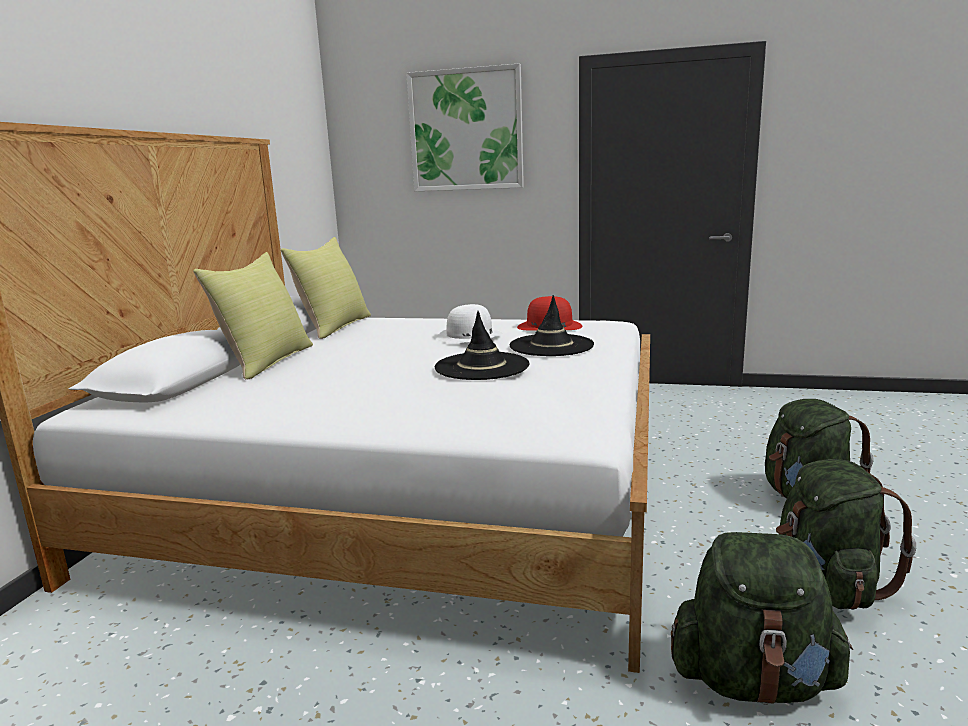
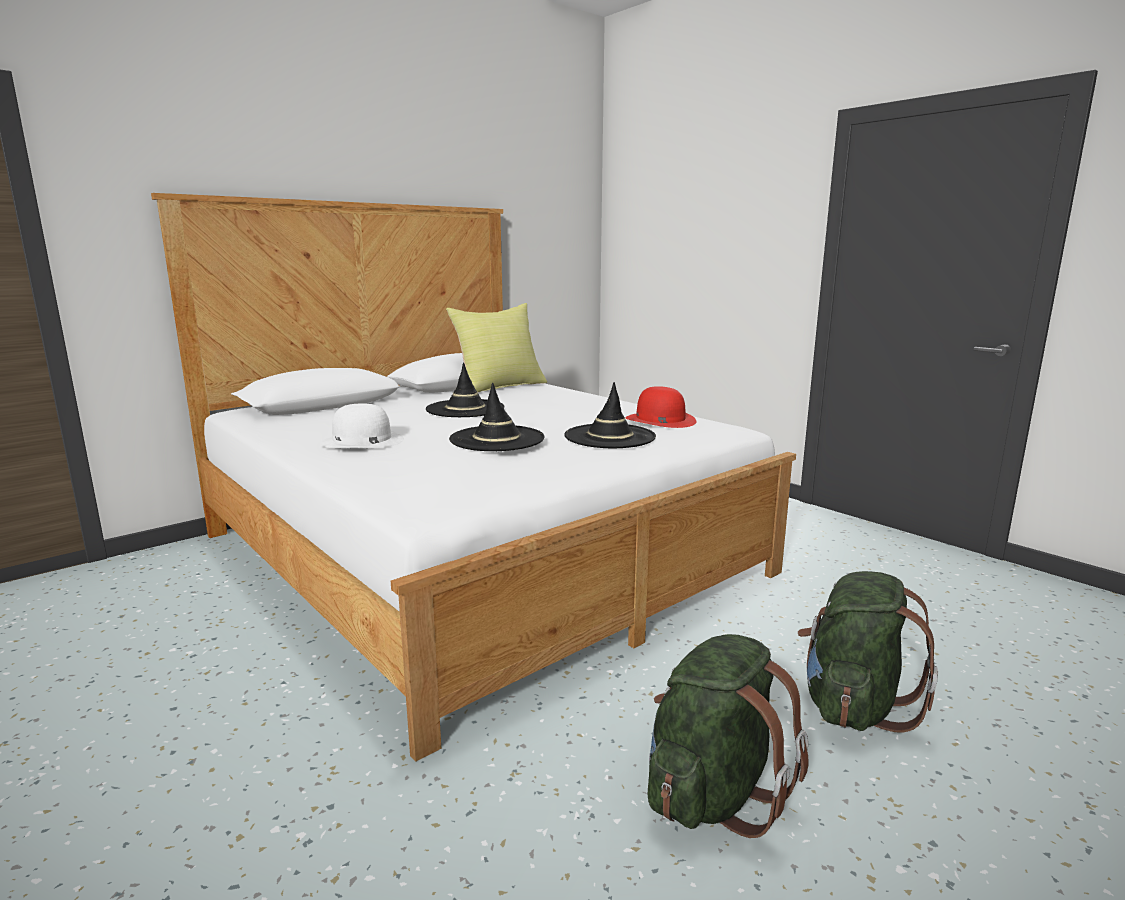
camera: 35 degrees right, 0 degrees up
(266, 362) = (392, 403): yellow pillow -> none
(366, 351) = (465, 409): none -> black hat
(466, 130) = (715, 200): picture -> none
(469, 336) = (569, 414): white hat -> white hat (362, 441)
(753, 681) = (488, 823): green backpack -> none

